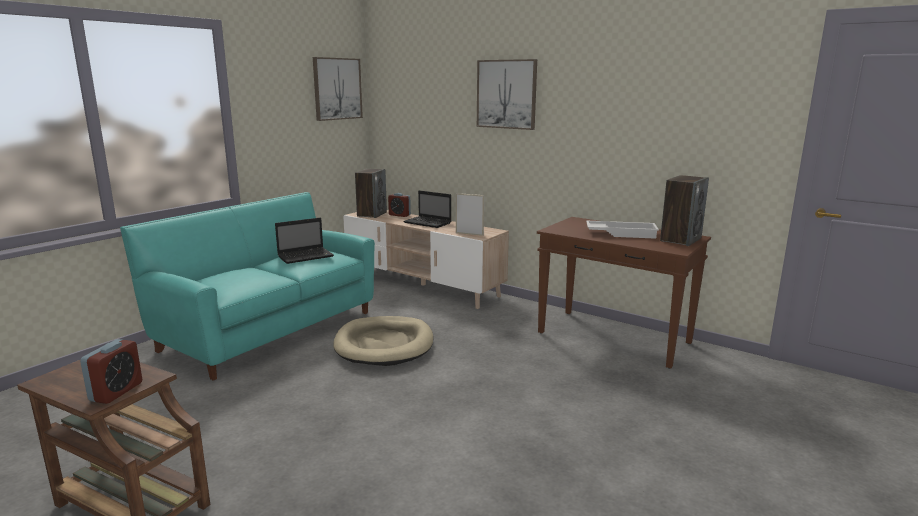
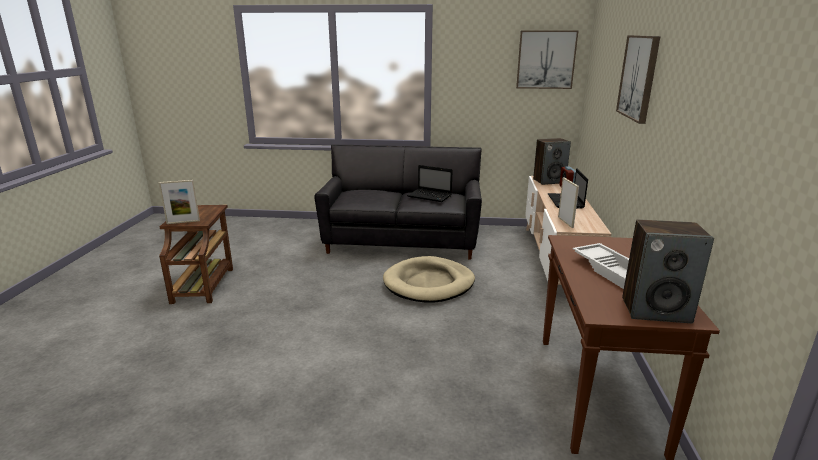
camera: 60 degrees right, 5 degrees up
(116, 392) = (183, 222): alarm clock -> picture frame
(269, 330) = (402, 242): turquoise sofa -> black sofa

